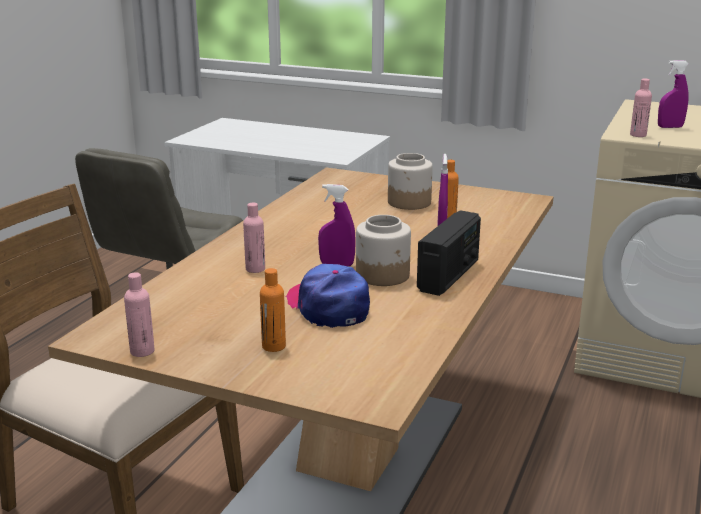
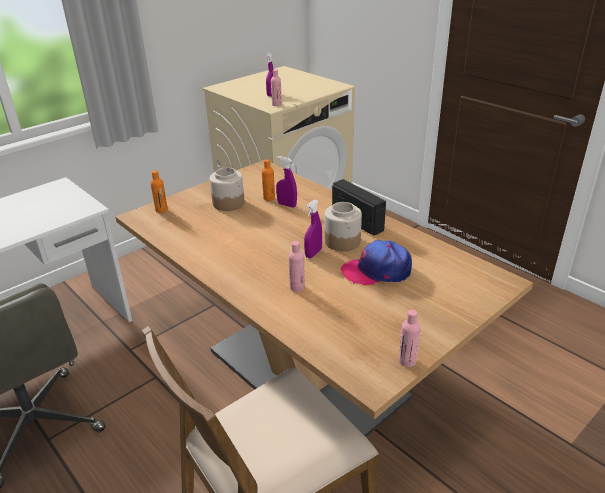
camera: 65 degrees left, 10 degrees up
(273, 346) = (423, 303): orange bottle -> orange bottle (161, 210)

